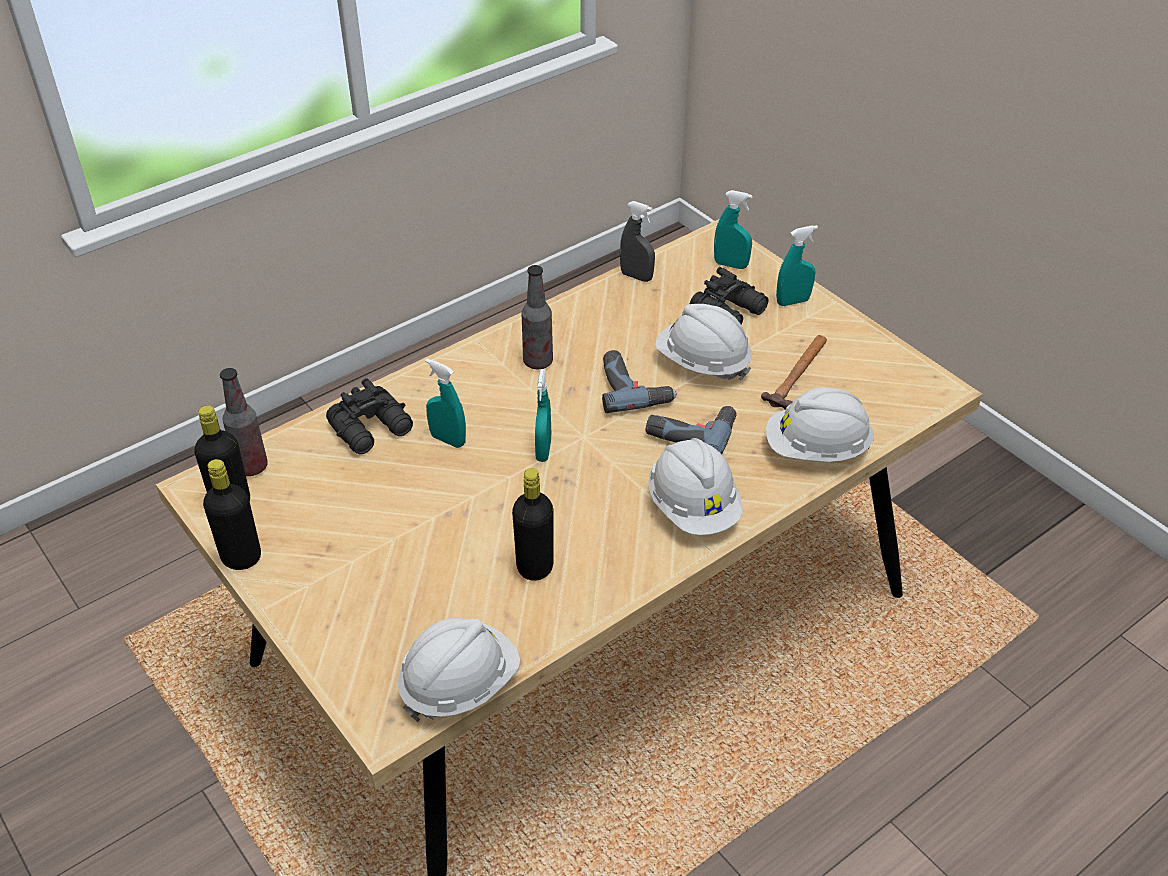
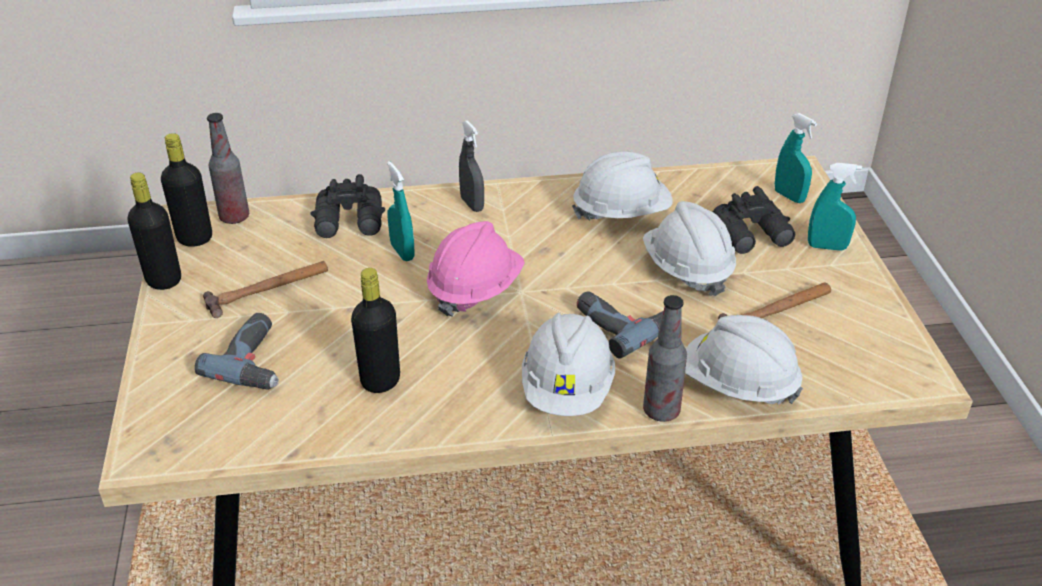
camera: 30 degrees right, 5 degrees down
(354, 525) = (268, 289): none -> hammer
(459, 685) = (230, 449): white hard hat -> white hard hat (621, 213)
(538, 362) = (535, 218): bottle -> bottle (661, 411)
(543, 450) = (475, 289): turquoise spray bottle -> pink hard hat
(633, 387) = (603, 267): power drill -> power drill (257, 360)
(636, 276) = (687, 178): grey spray bottle -> grey spray bottle (472, 204)

